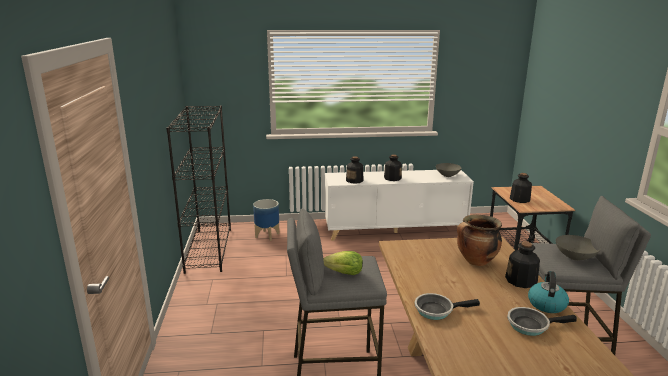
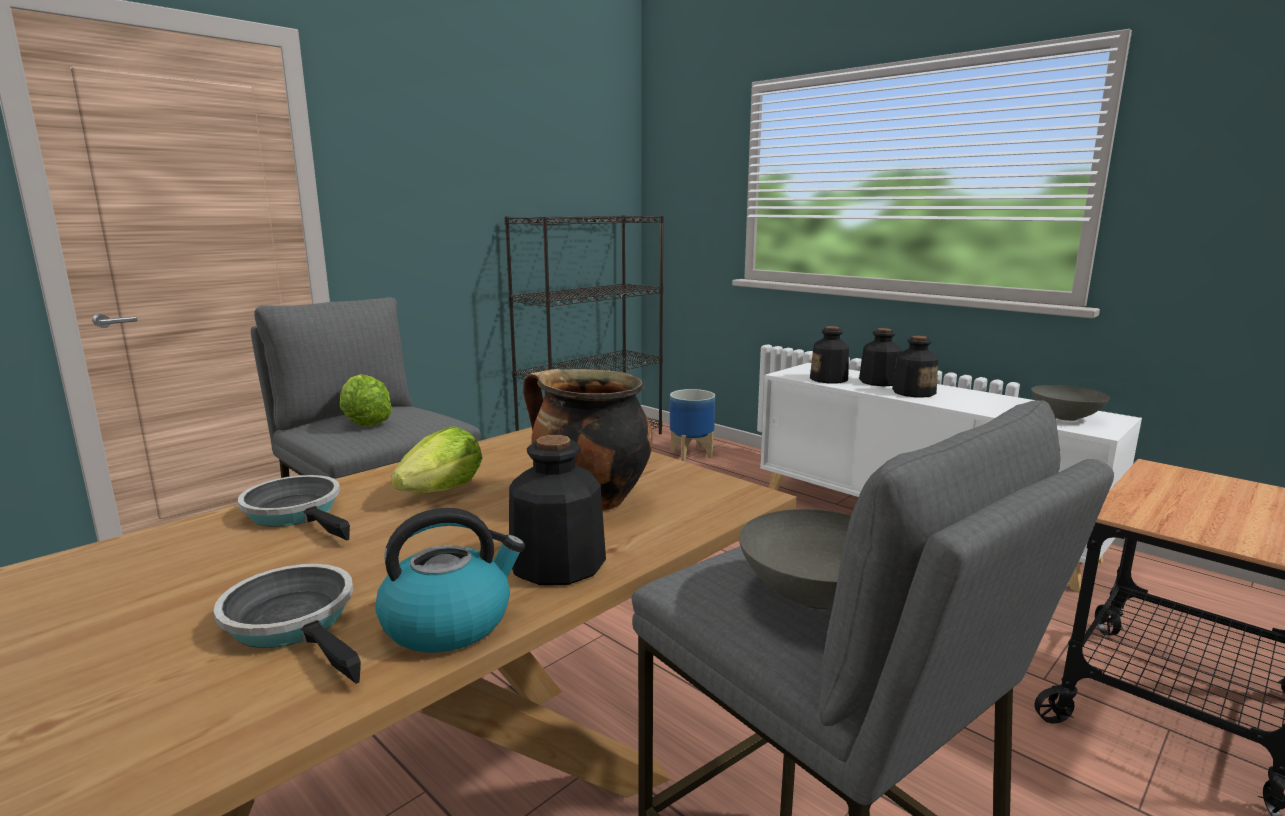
camera: 50 degrees right, 5 degrees down
(441, 281) = (442, 491): none -> lettuce
(519, 199) = (1163, 498): bottle -> bottle (878, 382)

